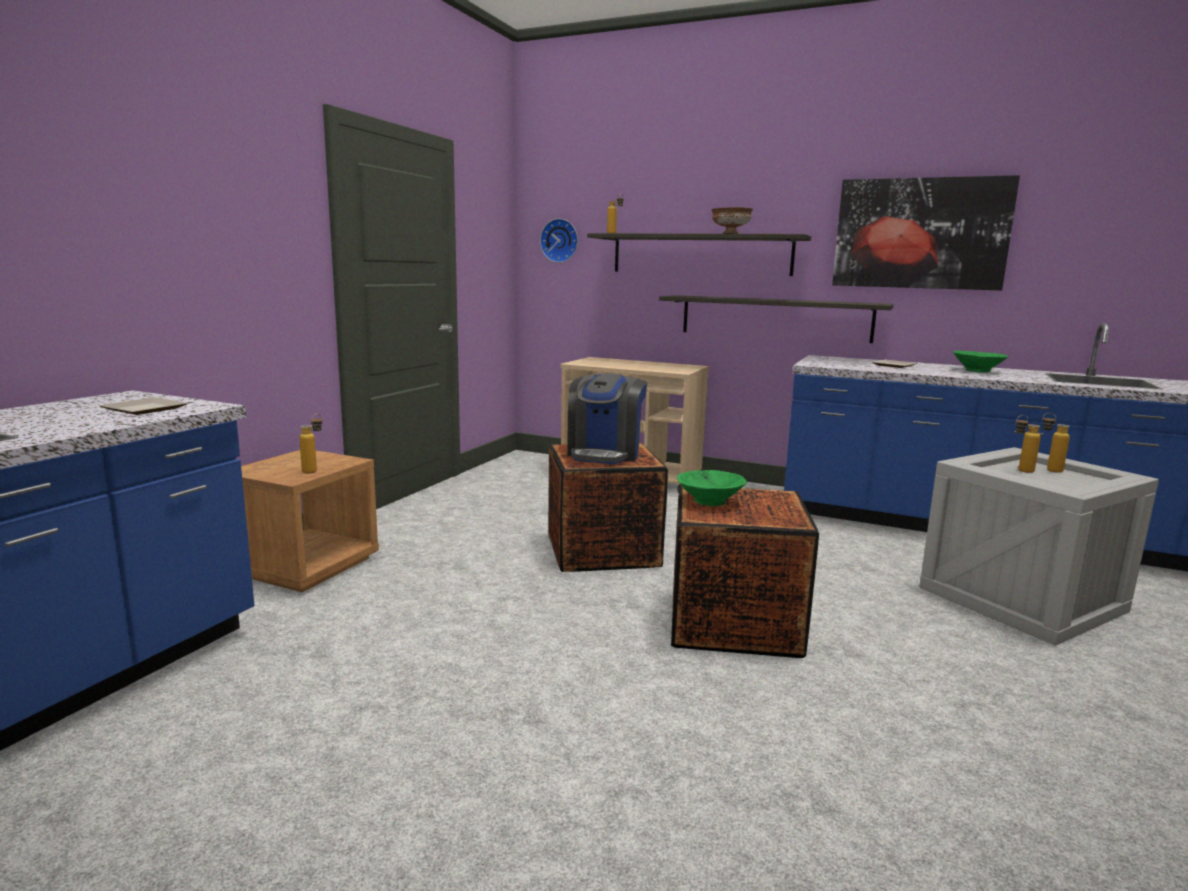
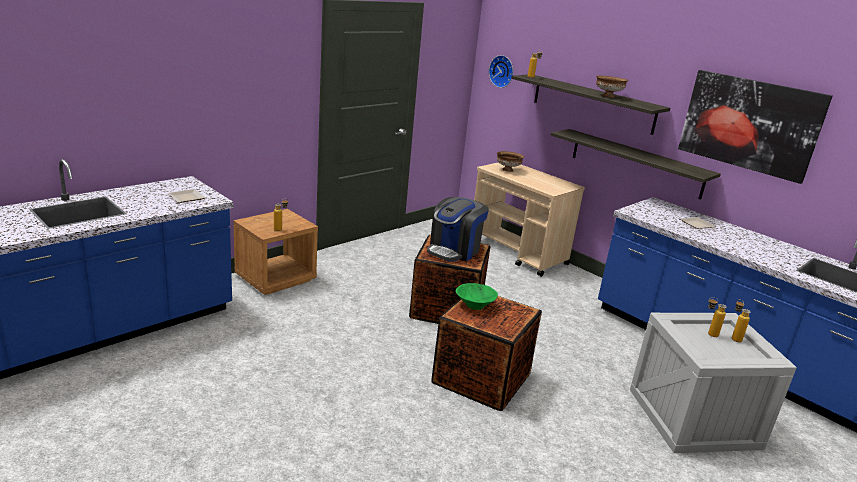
camera: 20 degrees right, 10 degrees up
(601, 362) = (507, 170): none -> brown bowl
(977, 371) = (756, 244): green bowl -> none

